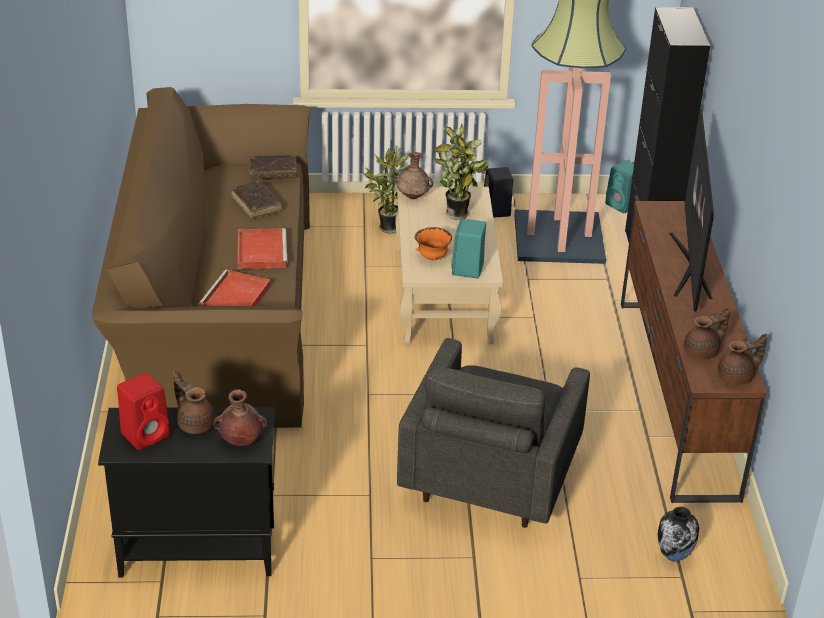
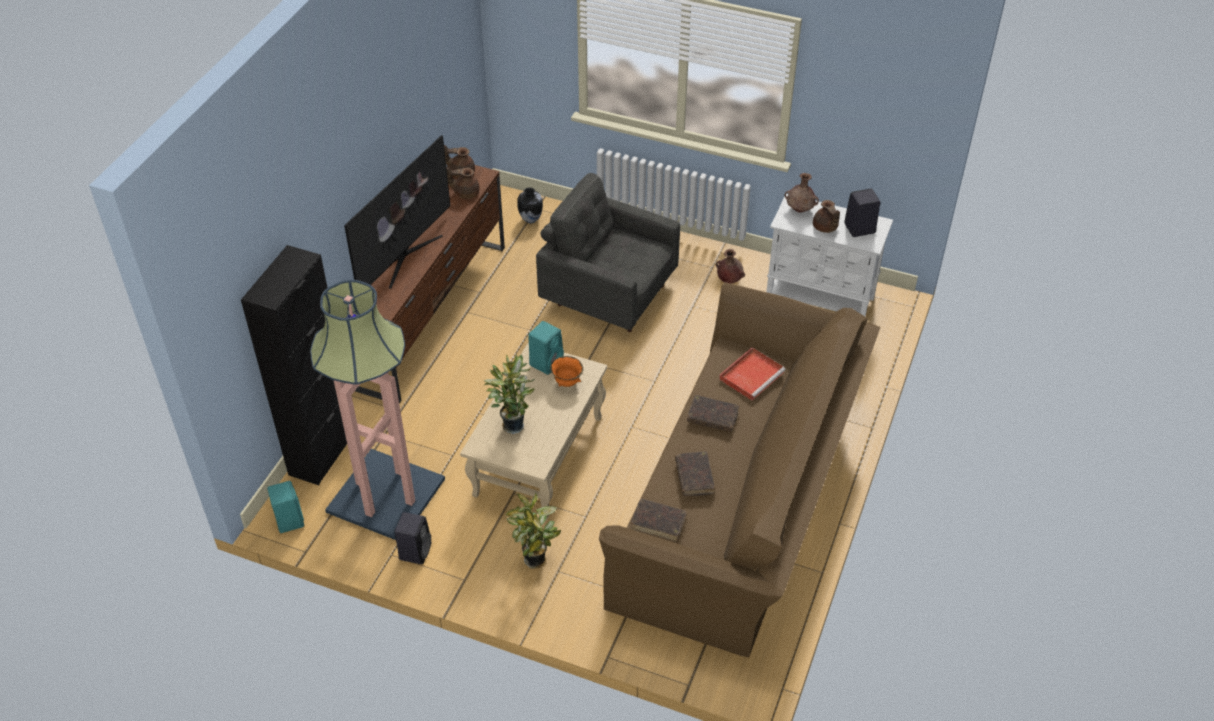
camera: 155 degrees left, 10 degrees up
(146, 434) = (858, 229): red speaker -> black speaker
(196, 551) = (820, 301): black cabinet -> white cabinet
(261, 250) = (712, 417): red tray -> brown book
(413, 197) = (538, 460): brown vase -> brown vase (729, 279)
(488, 479) = (608, 294): grey armchair -> grey armchair turned 105 degrees counterclockwise

